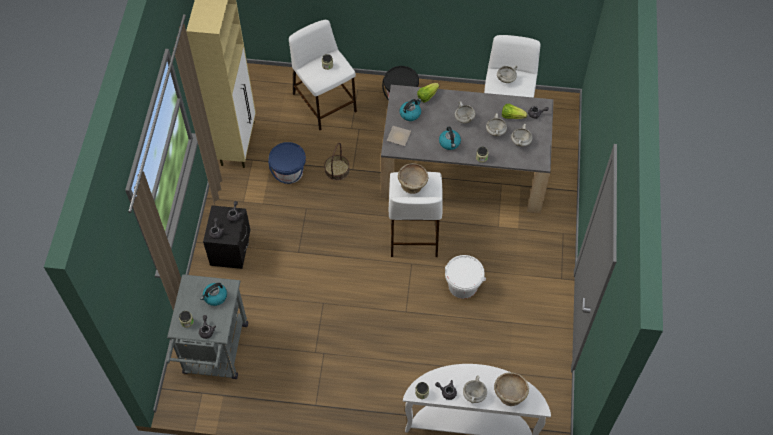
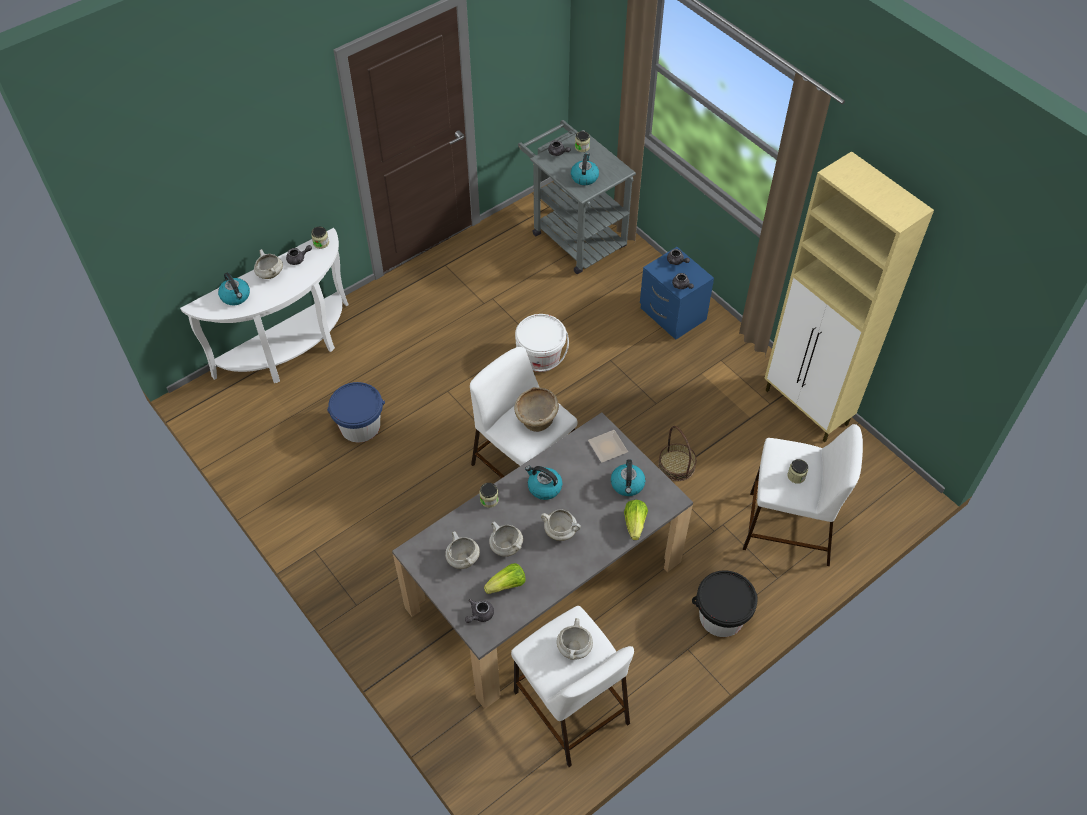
camera: 135 degrees right, 5 degrees down
(231, 249) = (671, 315): black nightstand -> blue nightstand
(289, 172) = (719, 422): blue bucket -> blue bucket (360, 426)
(463, 285) = (415, 458): white bucket -> white bucket (540, 357)
(509, 394) = (236, 296): beige bowl -> kettle

